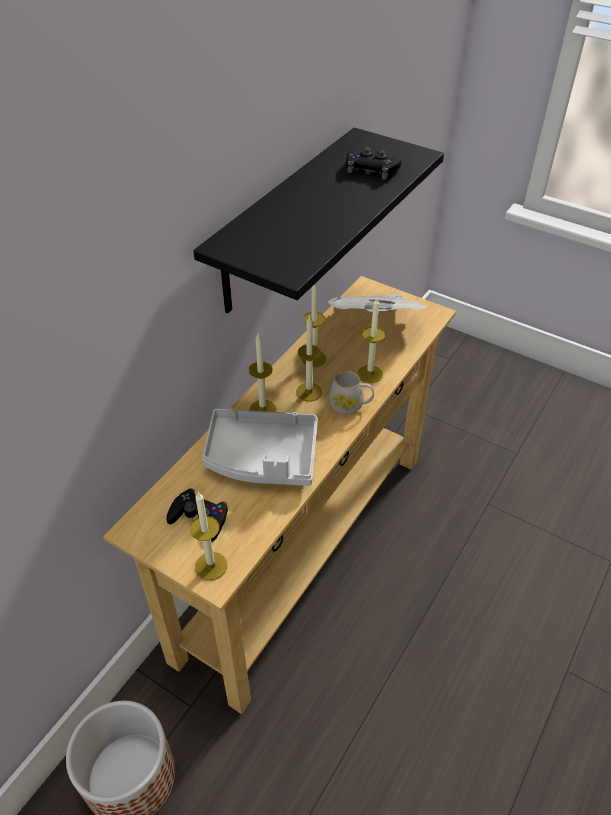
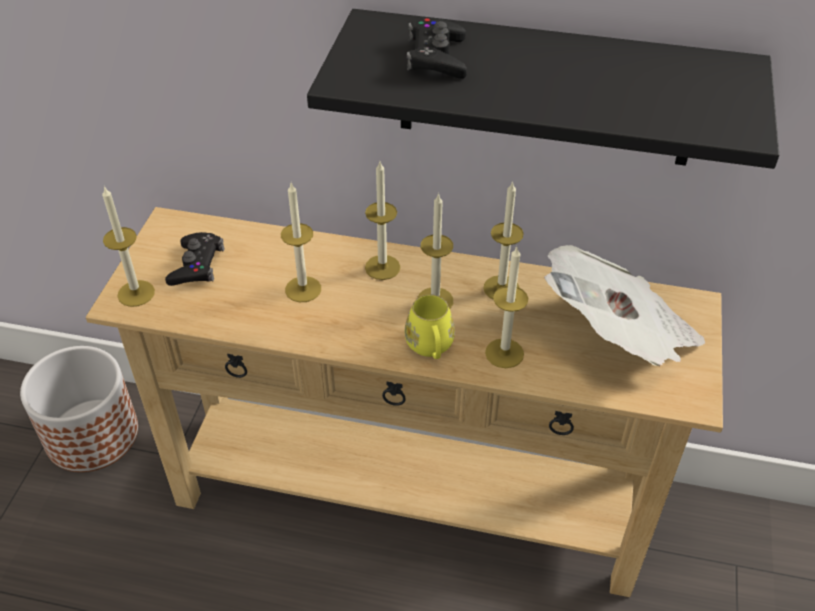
camera: 70 degrees right, 0 degrees up
(262, 457) = (303, 289): grey tray -> candle
(350, 405) = (430, 347): white mug -> yellow mug
(372, 169) = (651, 94): black game controller -> black game controller (436, 57)

